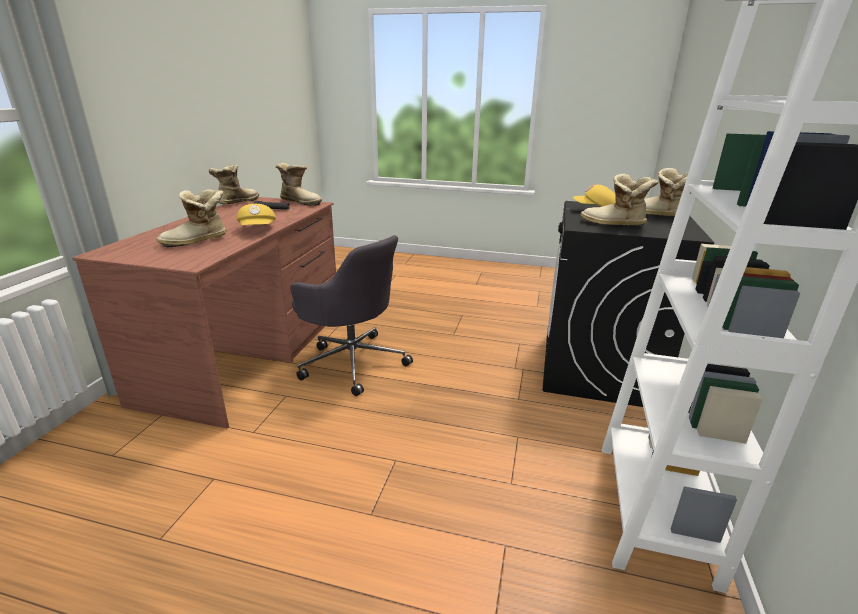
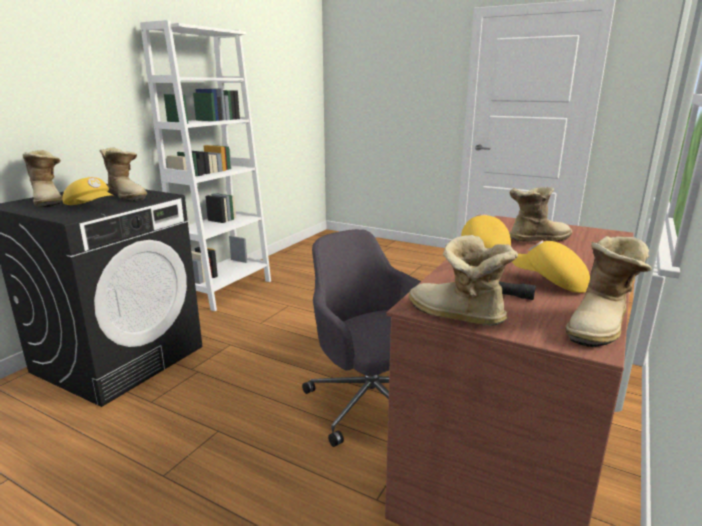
camera: 165 degrees left, 5 degrees down
(236, 215) = (549, 282): none -> yellow cap

